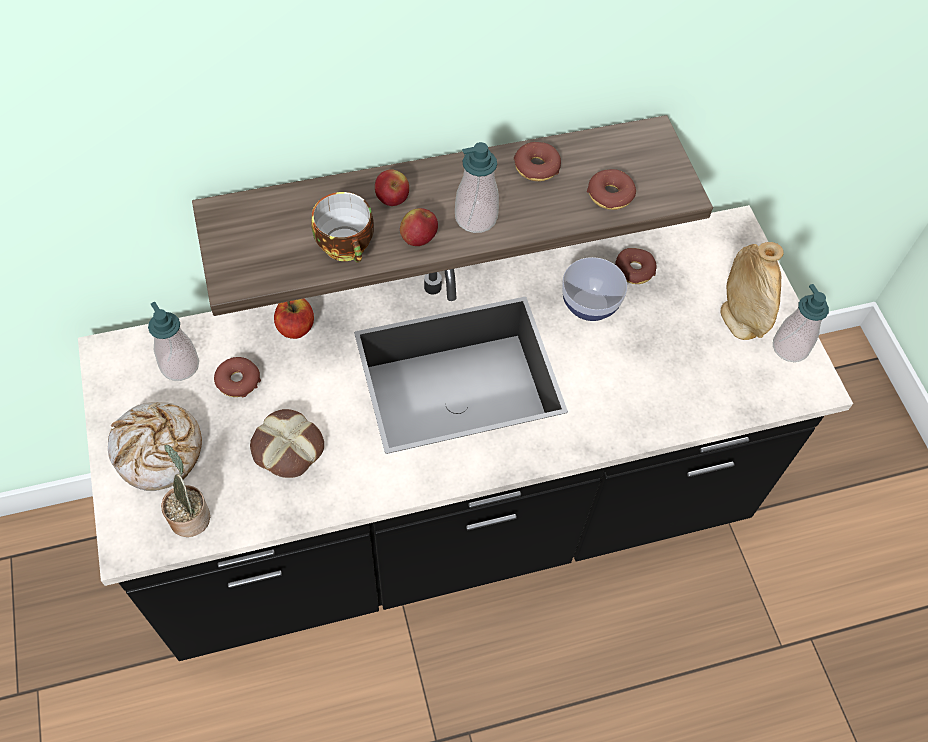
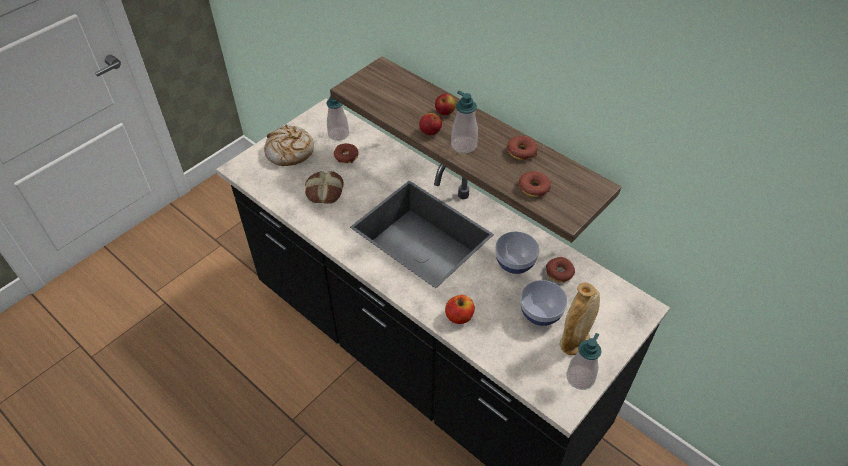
camera: 60 degrees right, 10 degrees down
(190, 515) = (266, 178): potted plant -> none
(296, 327) = (392, 159): apple -> apple (459, 316)
(347, 246) = (402, 112): cup -> none
(681, 328) = (540, 314): none -> bowl

